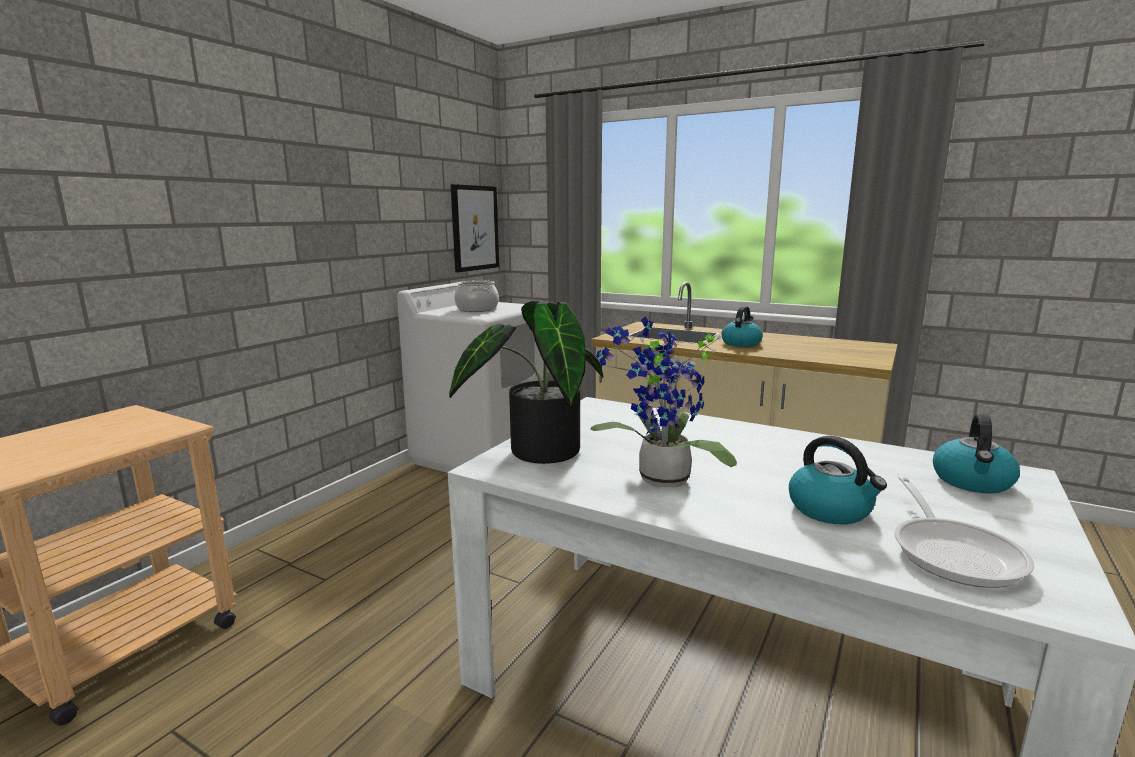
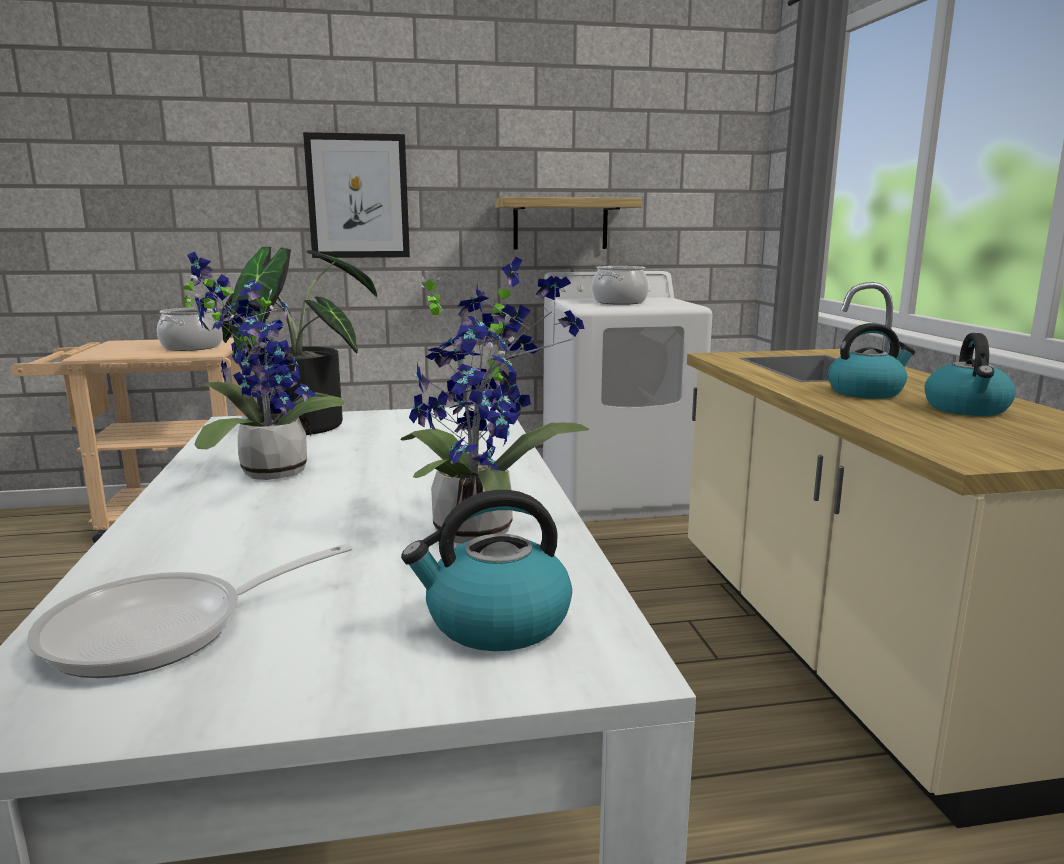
camera: 50 degrees right, 0 degrees up
(129, 428) = (192, 347): none -> cooking pot
(400, 250) = (560, 224): none -> shelf
(474, 228) = (697, 201): picture -> picture (358, 196)
(831, 510) = (258, 549): kettle -> kettle (967, 409)
(840, 456) = (482, 529): none -> potted plant

